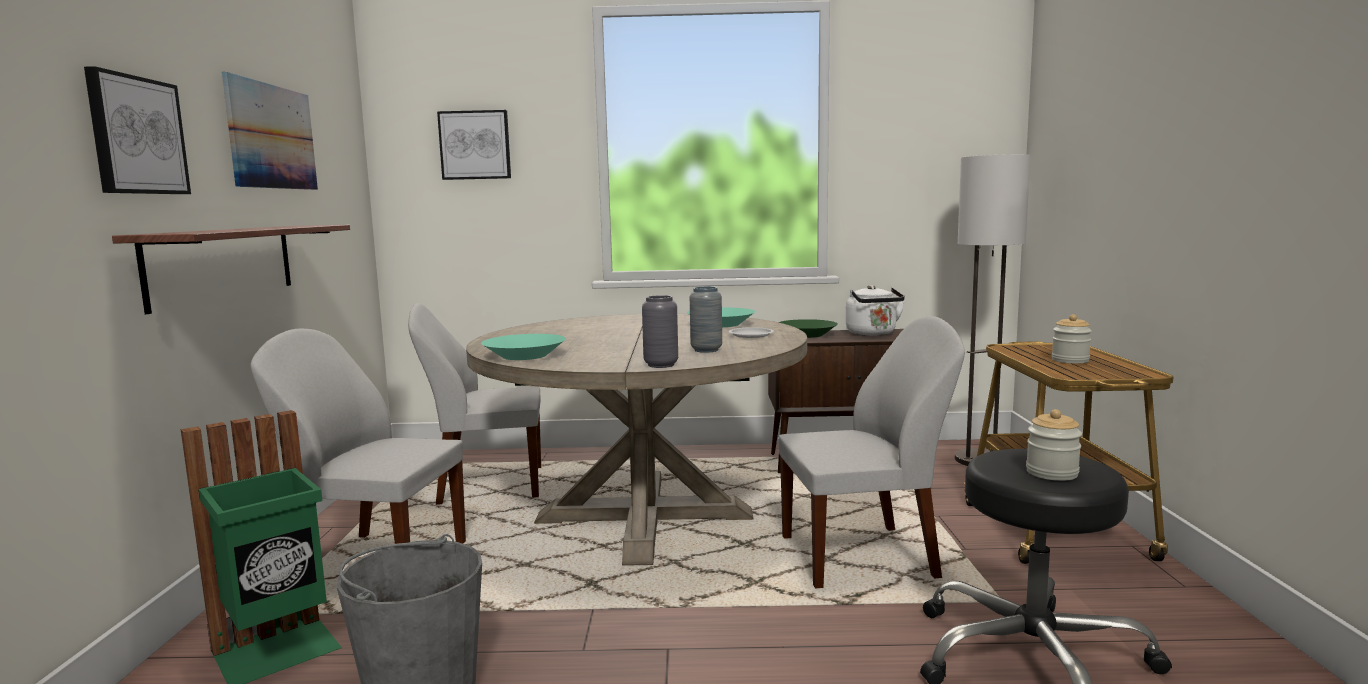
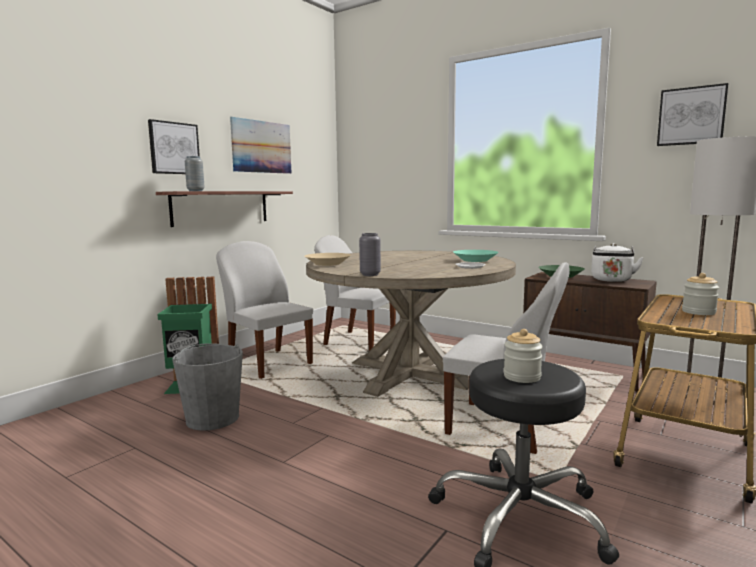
camera: 35 degrees right, 0 degrees up
(475, 145) = (385, 147): picture -> picture (691, 116)
(525, 355) = (328, 264): turquoise bowl -> beige bowl
(706, 350) = (418, 271): grey vase -> grey vase (195, 191)

